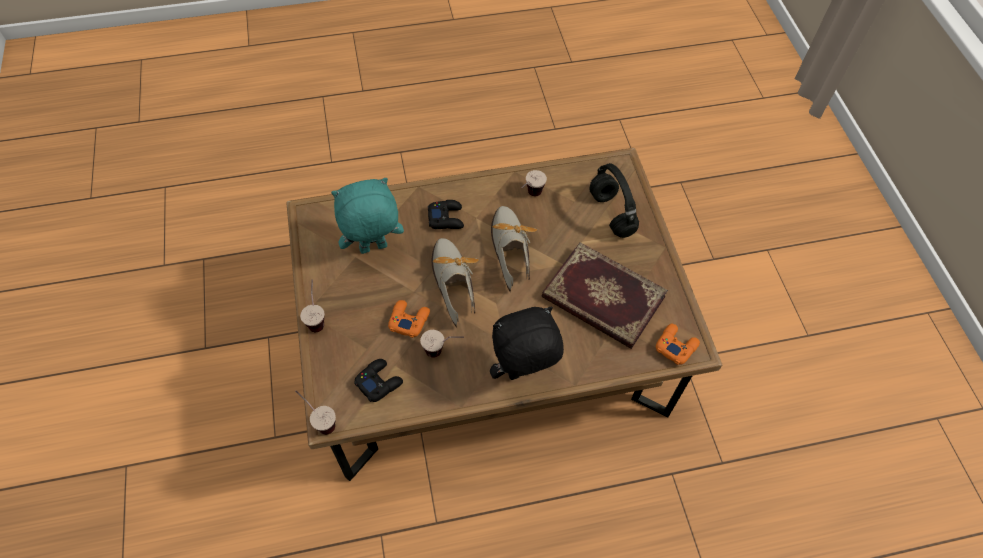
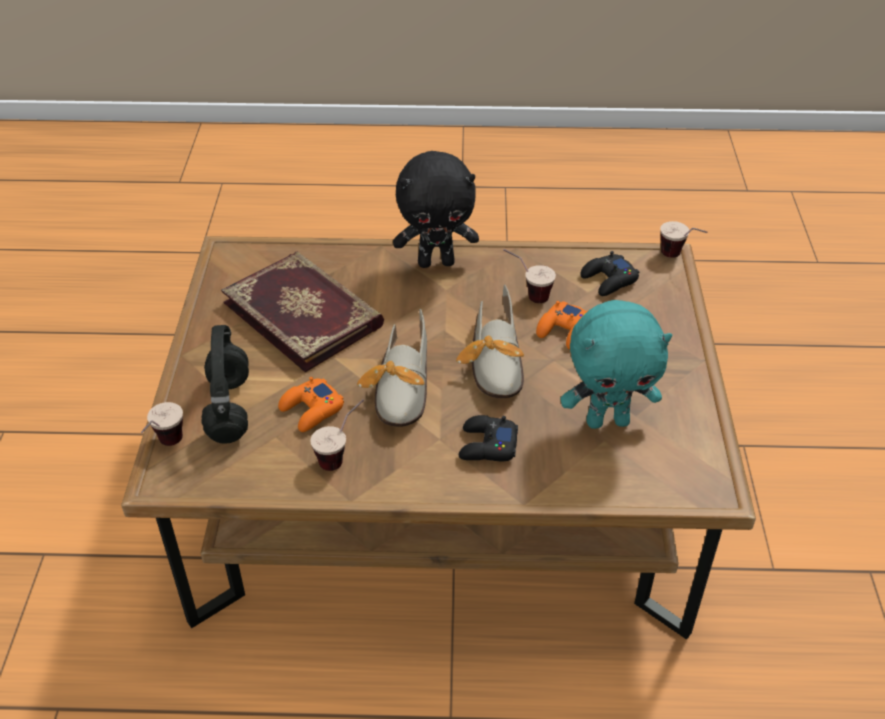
camera: 165 degrees left, 15 degrees down
(317, 317) = (689, 350): cup -> cup (165, 448)
(675, 346) = (245, 256): orange game controller -> orange game controller (311, 410)

